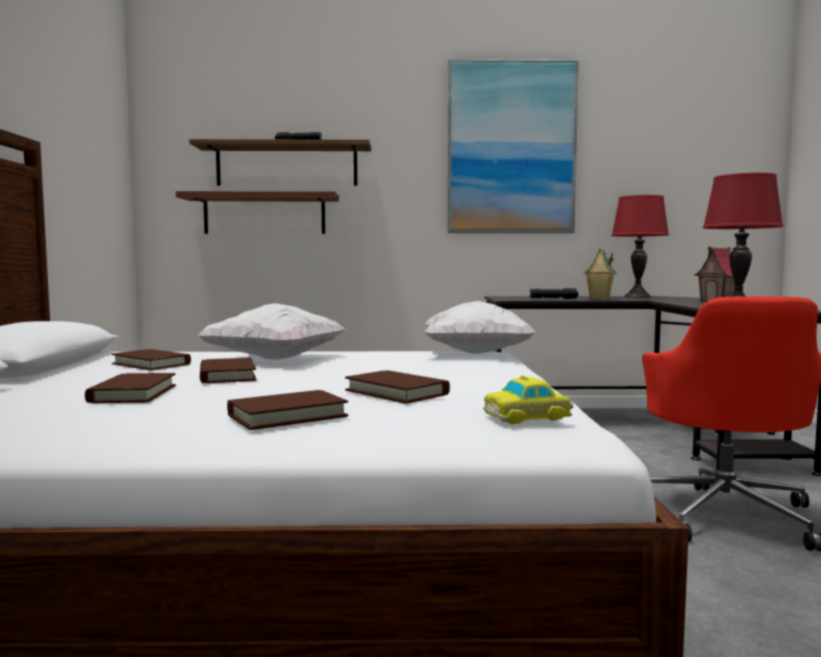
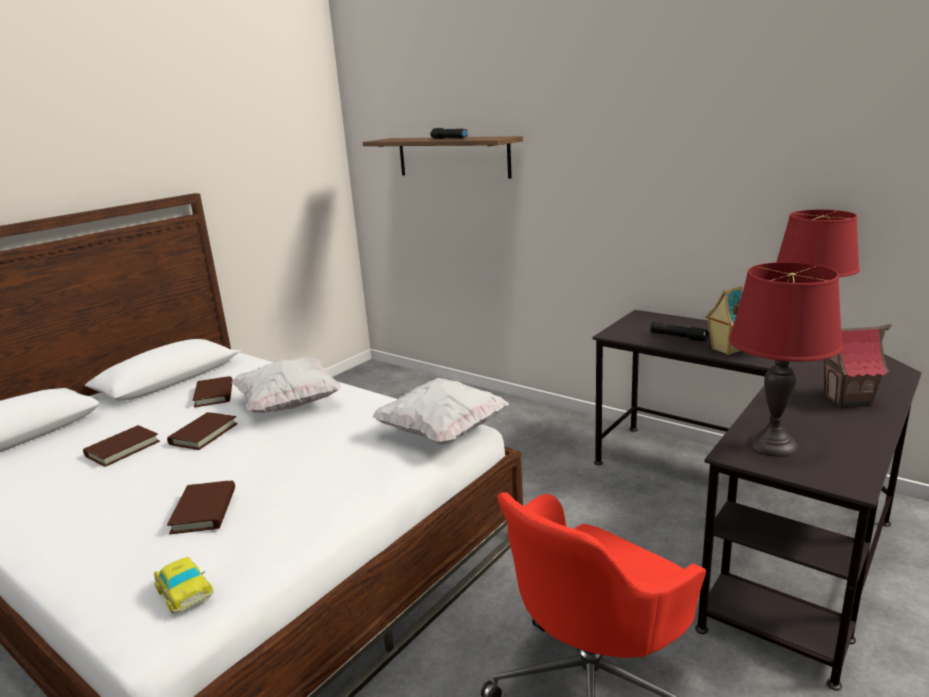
camera: 40 degrees right, 15 degrees up
(264, 214) = (438, 204): brown shelf -> none
(287, 416) = (105, 521): brown book -> none
(511, 148) = (672, 135): picture -> none
(528, 416) = (184, 590): toy car -> toy car turned 150 degrees counterclockwise

